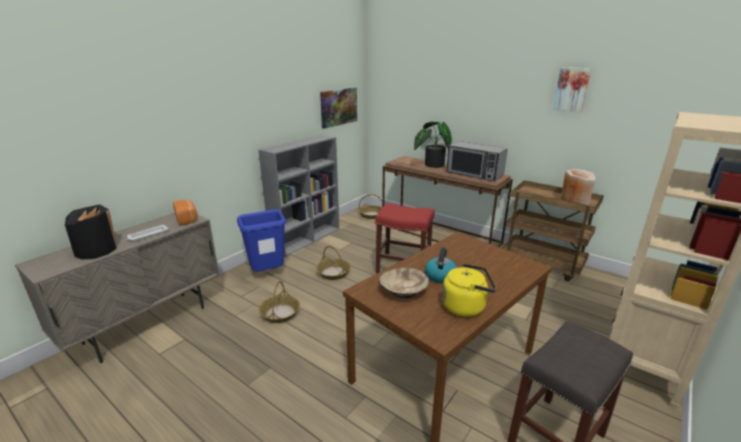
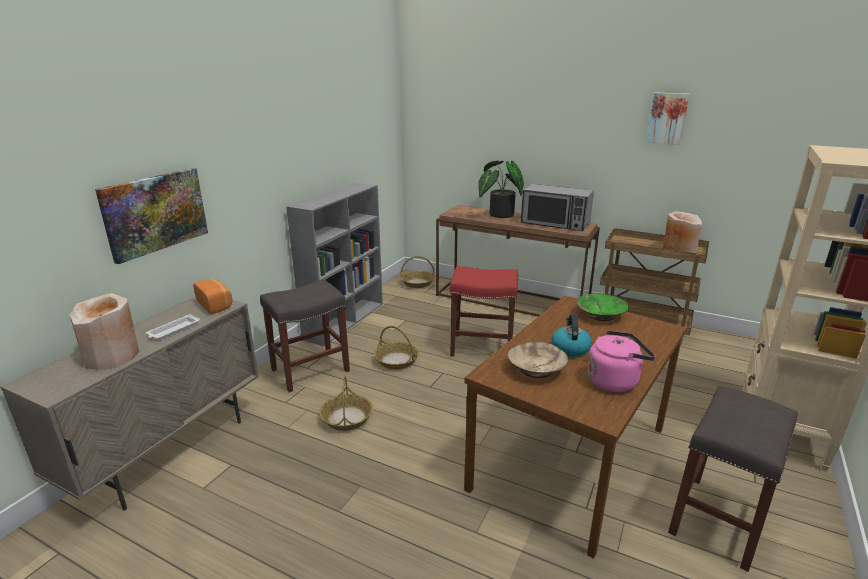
camera: 10 degrees left, 0 degrees up
(97, 250) = (112, 356): black vase -> beige vase
(268, 274) = (311, 370): blue trash can -> grey stool
(338, 107) = (373, 145): picture -> picture (155, 213)
(466, 306) = (615, 380): yellow kettle -> pink kettle
(480, 250) = (600, 315): none -> green bowl

